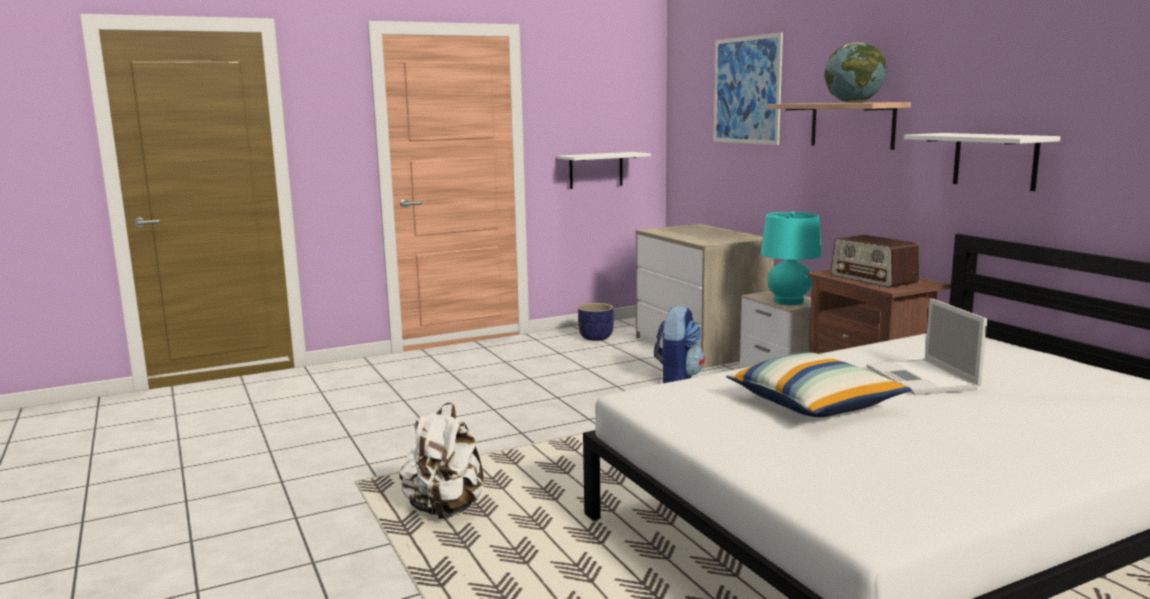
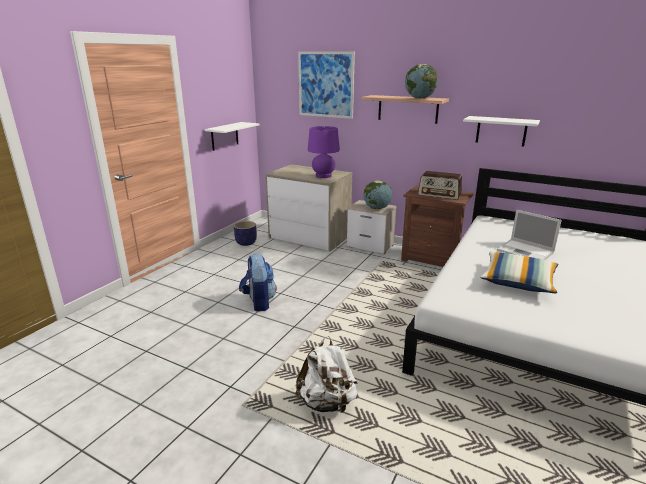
camera: 35 degrees left, 10 degrees up
(677, 379) = (327, 262): backpack -> backpack (258, 302)
(715, 238) = (323, 176): none -> purple table lamp
(788, 301) = (377, 208): turquoise table lamp -> globe

